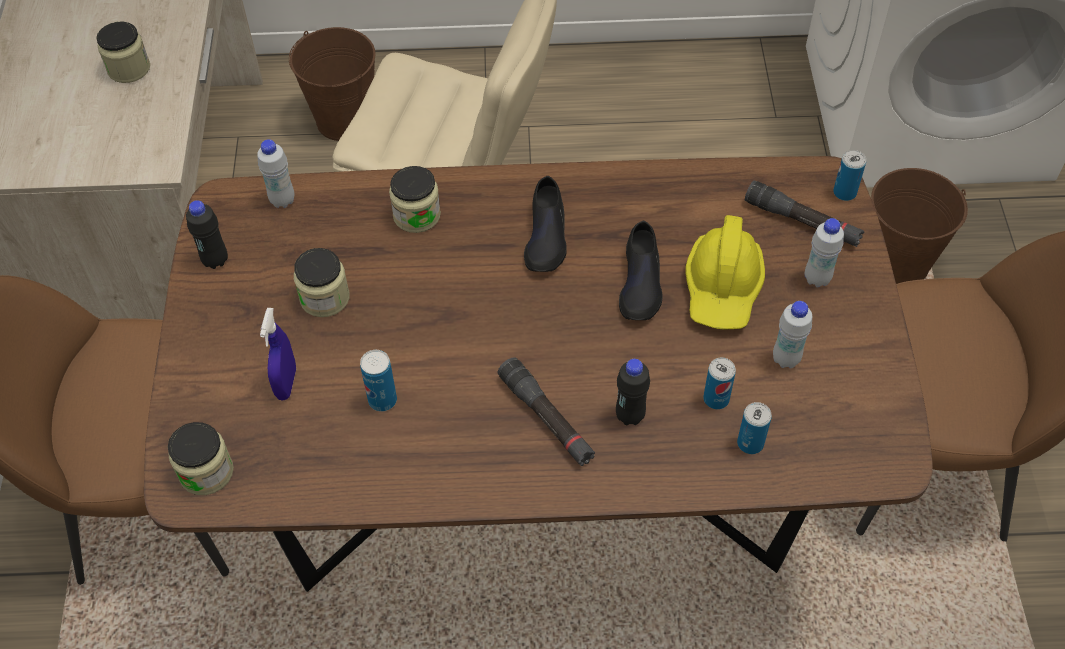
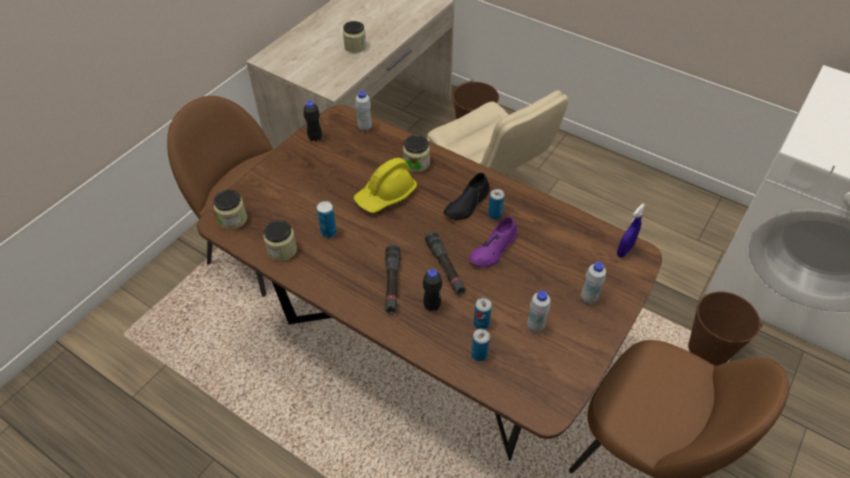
camera: 35 degrees right, 5 degrees down
(286, 383) = (296, 203): blue spray bottle -> blue spray bottle (624, 250)
(325, 298) = (344, 177): jar -> jar (282, 250)
(640, 283) = (493, 249): black shoe -> purple shoe
(723, 288) = (533, 274): yellow hard hat -> yellow hard hat (386, 195)
(802, 222) = (606, 267): black flashlight -> black flashlight (445, 267)
(844, 192) = (643, 265): can -> can (495, 214)

